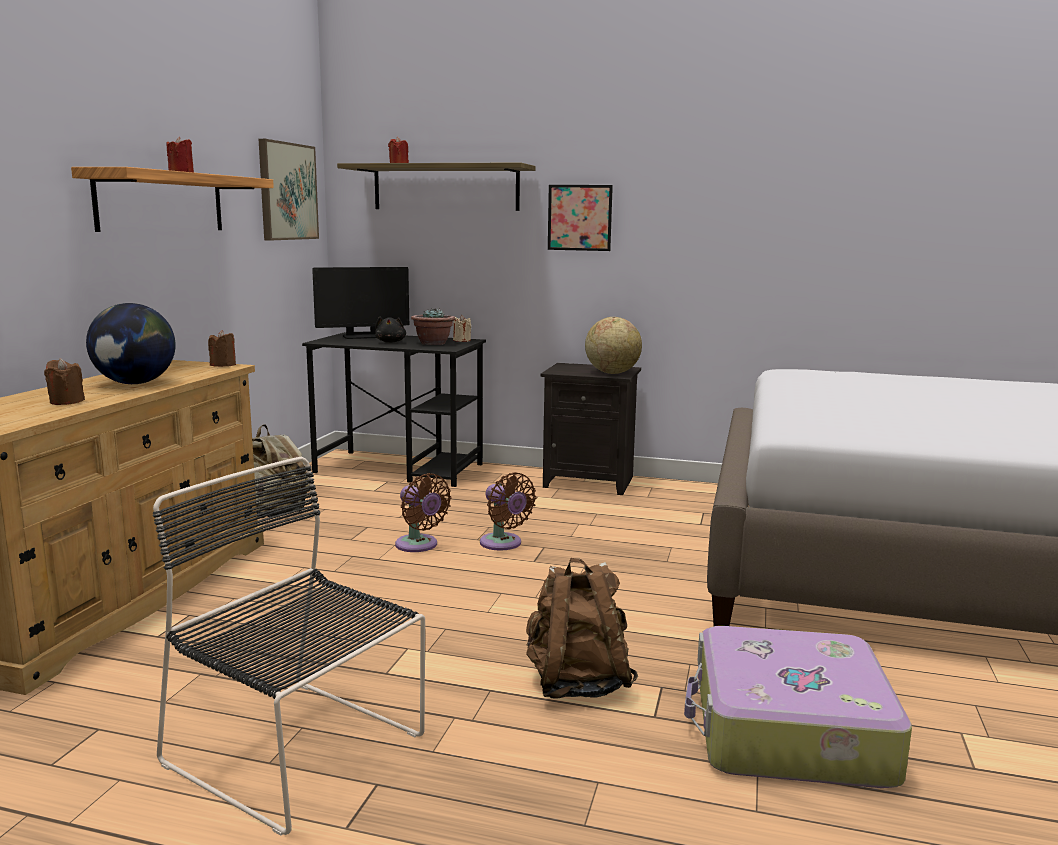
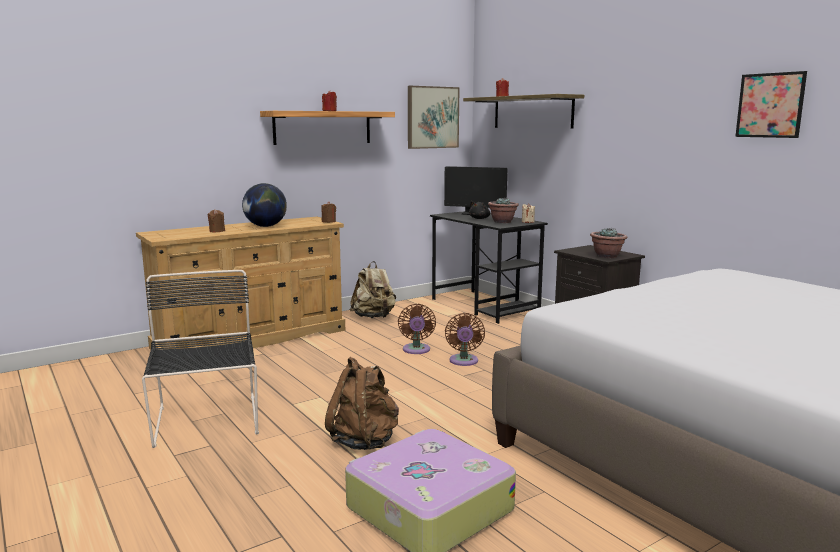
camera: 40 degrees right, 0 degrees up
(579, 217) = (610, 134): picture -> picture (770, 105)
(612, 373) = (607, 256): globe -> potted plant

